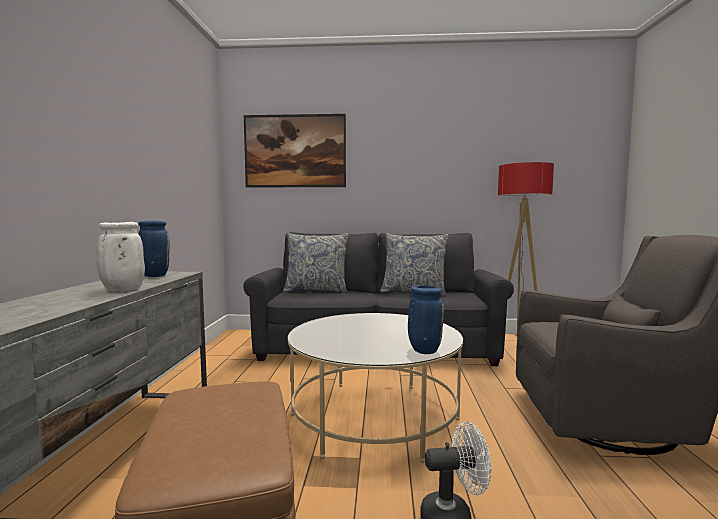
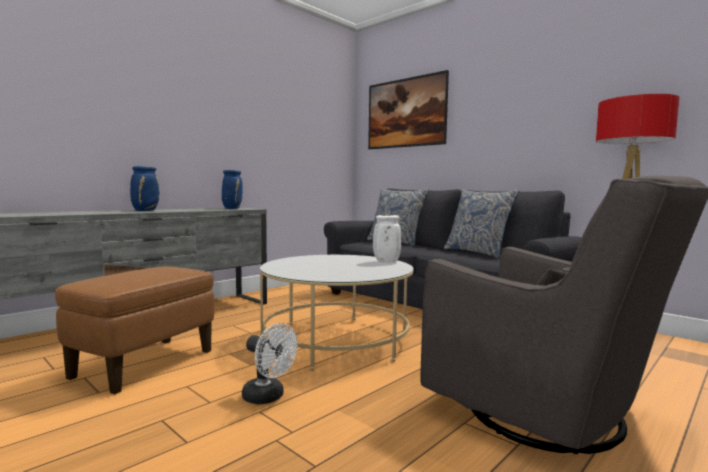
camera: 40 degrees right, 0 degrees up
(122, 290) = (186, 210): white vase -> white vase (386, 262)
(423, 350) = (331, 277): blue vase -> blue vase (145, 210)

